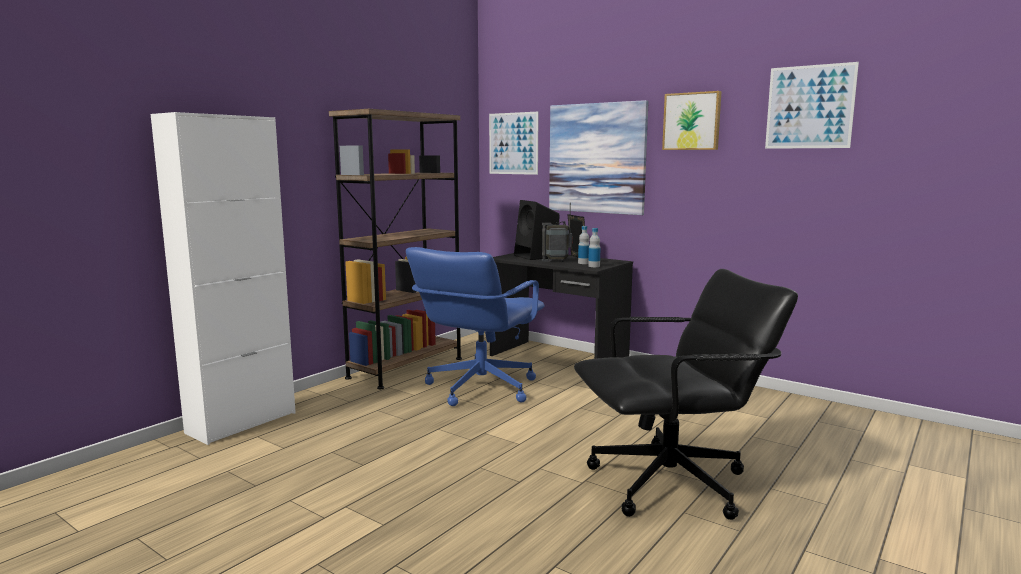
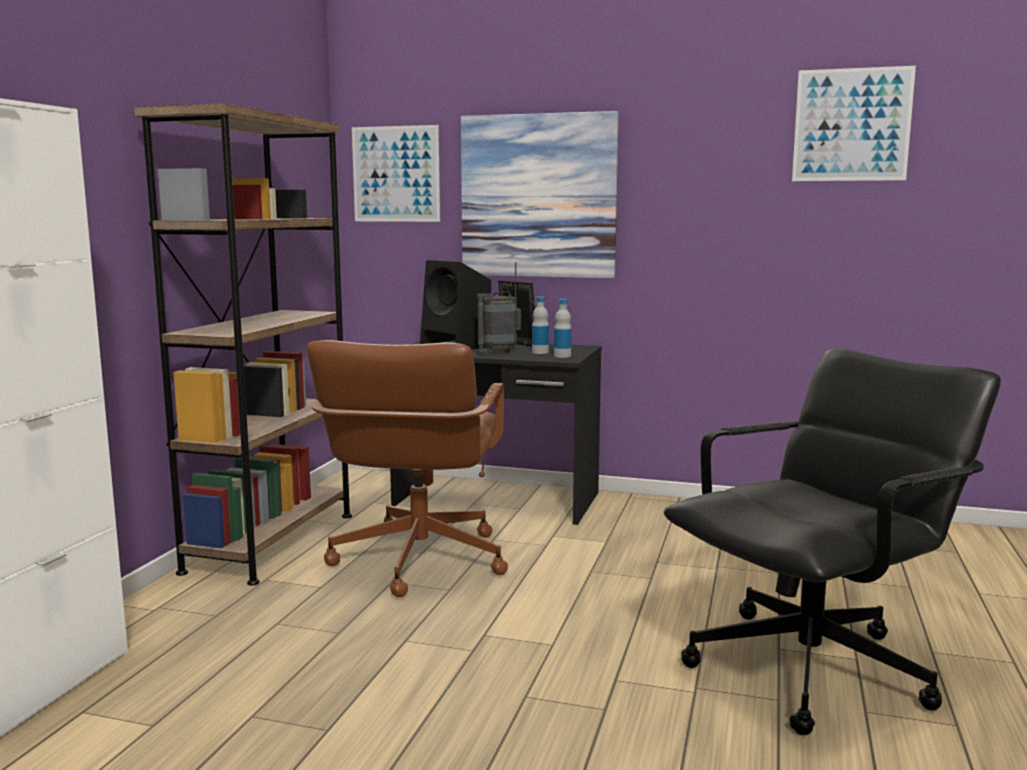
camera: 20 degrees left, 0 degrees up
(479, 388) = (418, 560): blue office chair -> brown office chair
(692, 121) = (685, 143): picture -> none

